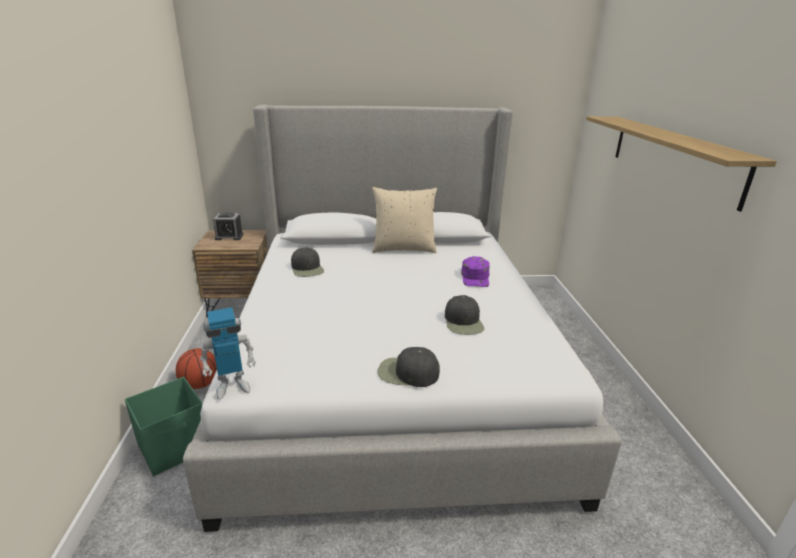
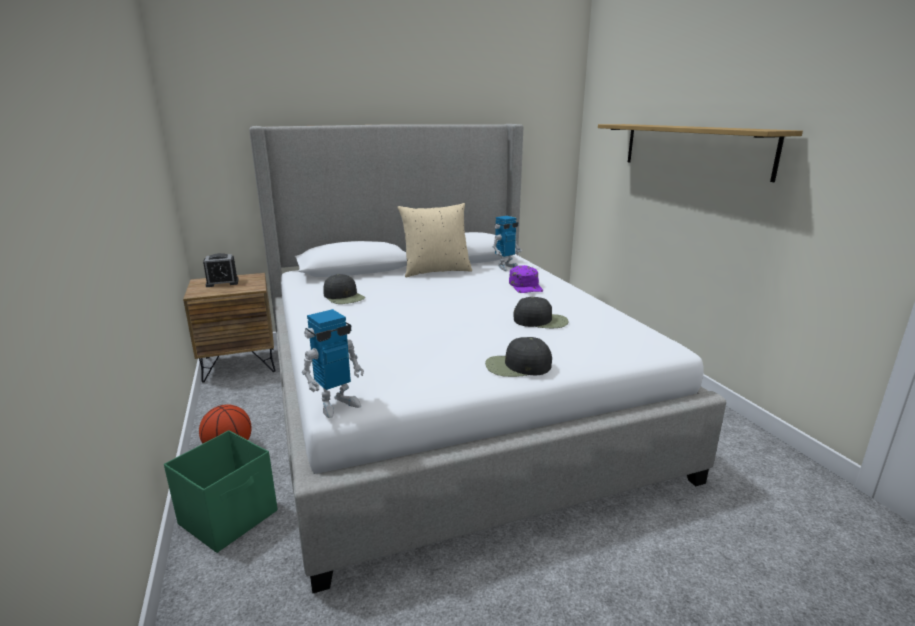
camera: 15 degrees left, 5 degrees down
(464, 322) = (541, 321): black cap -> black cap turned 60 degrees counterclockwise
(471, 252) = (506, 267): none -> toy robot

